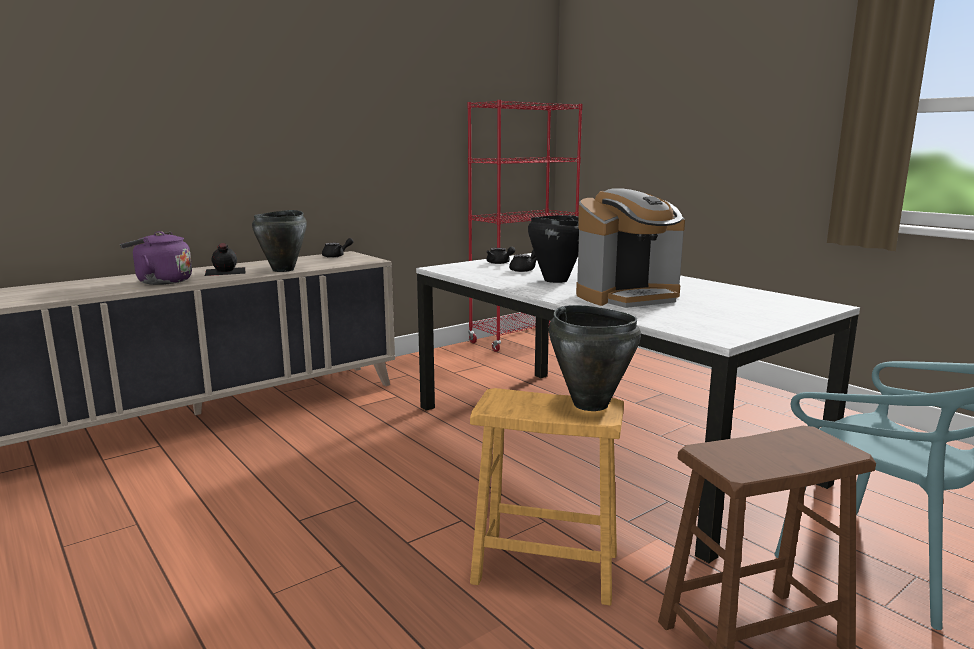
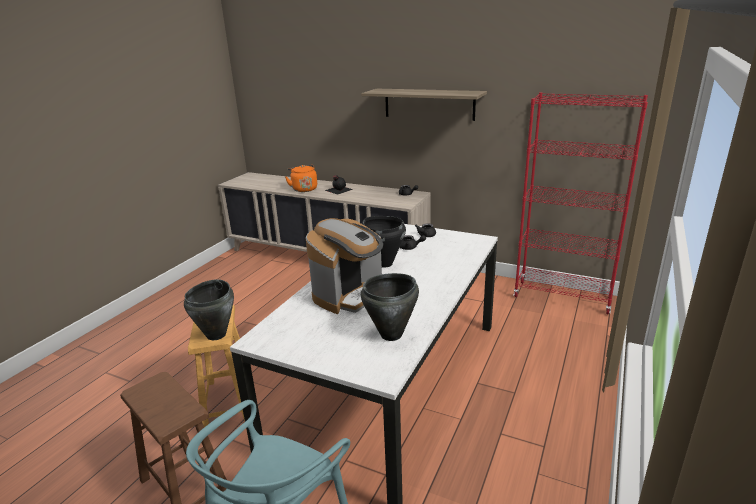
camera: 65 degrees right, 10 degrees up
(161, 282) = (304, 189): purple kettle -> orange kettle
(283, 270) = (354, 197): black cooking pot -> black cooking pot (391, 335)
(339, 118) = (429, 104): none -> shelf
(628, 297) = (349, 295): coffee machine -> coffee machine turned 90 degrees counterclockwise

